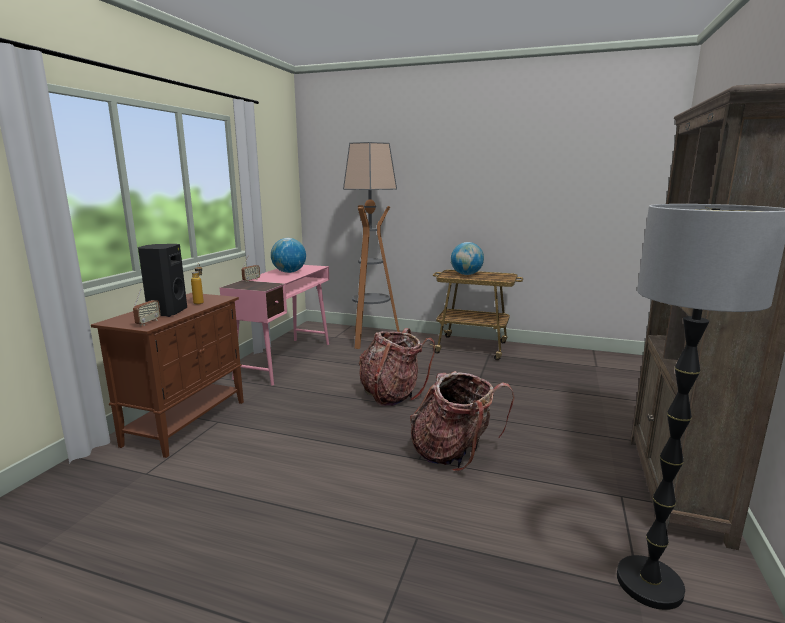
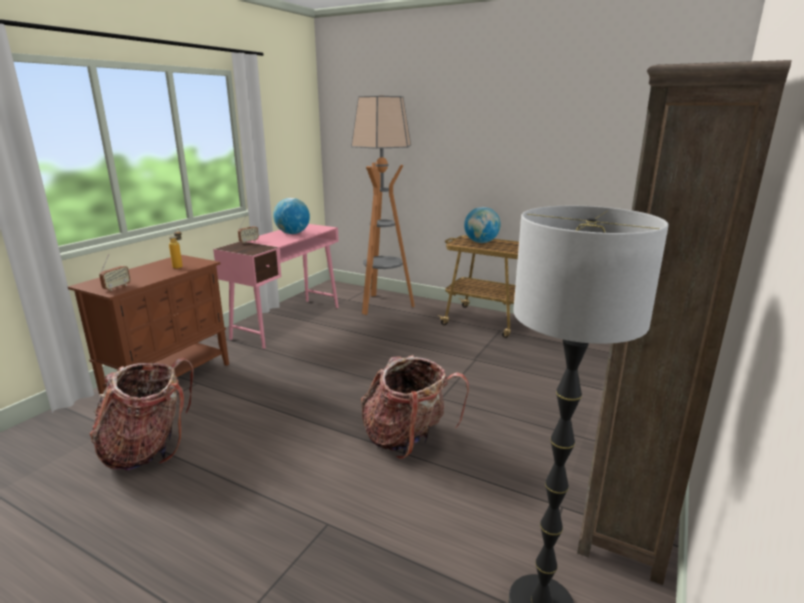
camera: 10 degrees right, 5 degrees up
(166, 312) = (141, 276): black speaker -> none
(391, 394) = (375, 368): backpack -> backpack (148, 448)

